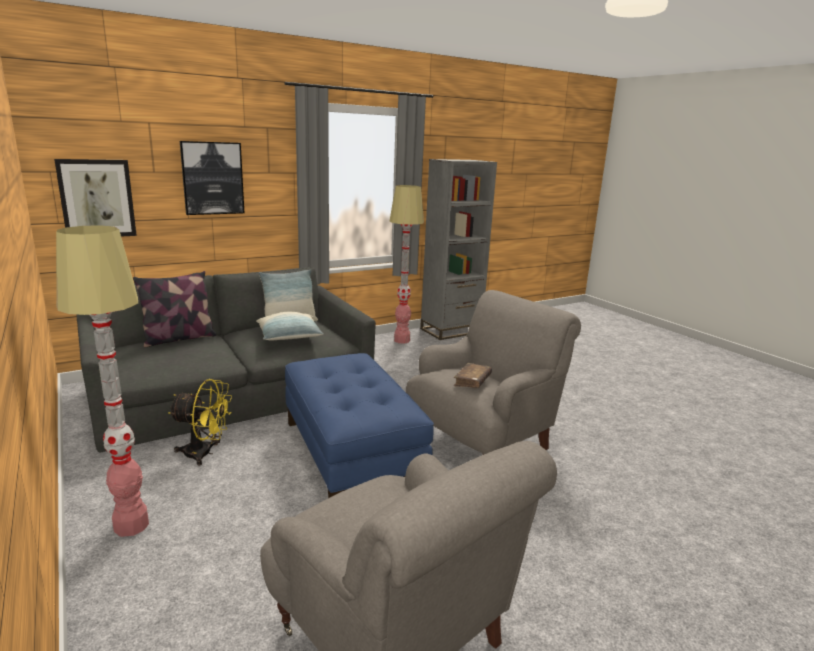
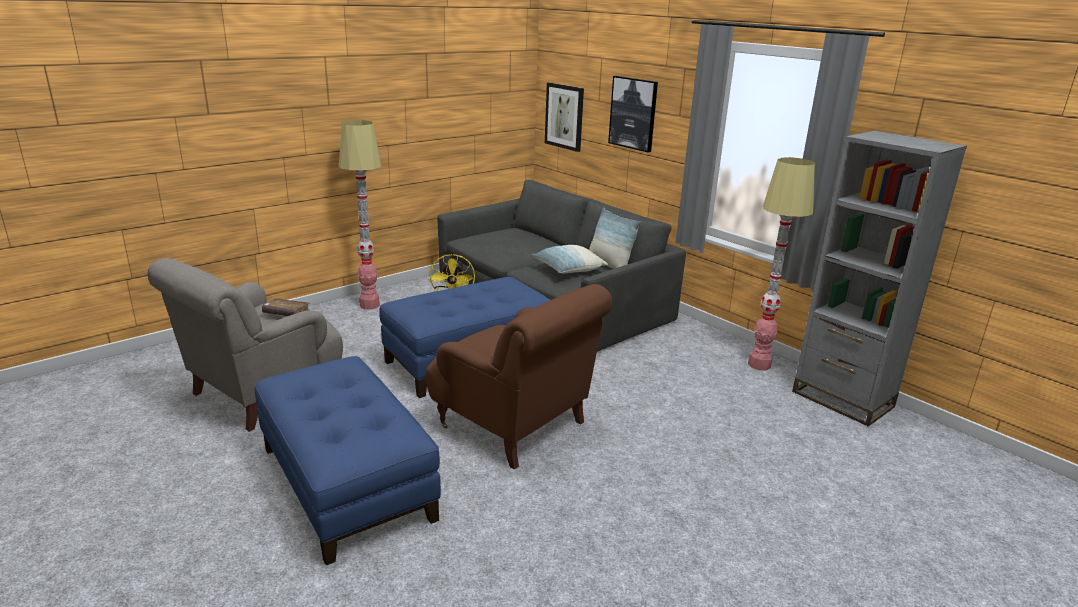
camera: 80 degrees right, 5 degrees up
(179, 339) = (537, 237): pillow -> none
(472, 381) = (483, 342): brown book -> brown book (286, 313)
(483, 441) = (514, 426): grey armchair -> brown armchair
(592, 545) = (345, 483): none -> blue ottoman

